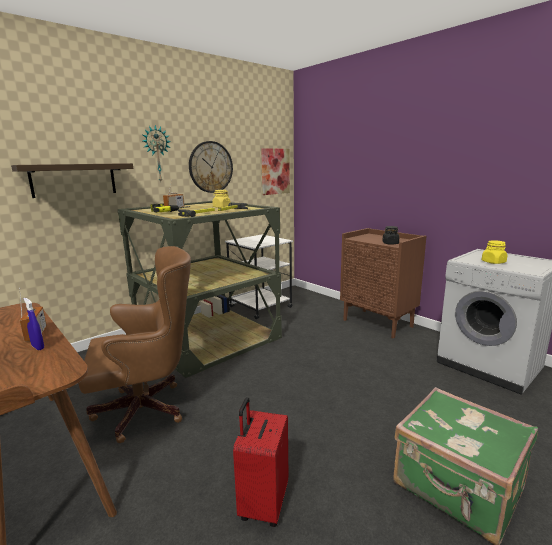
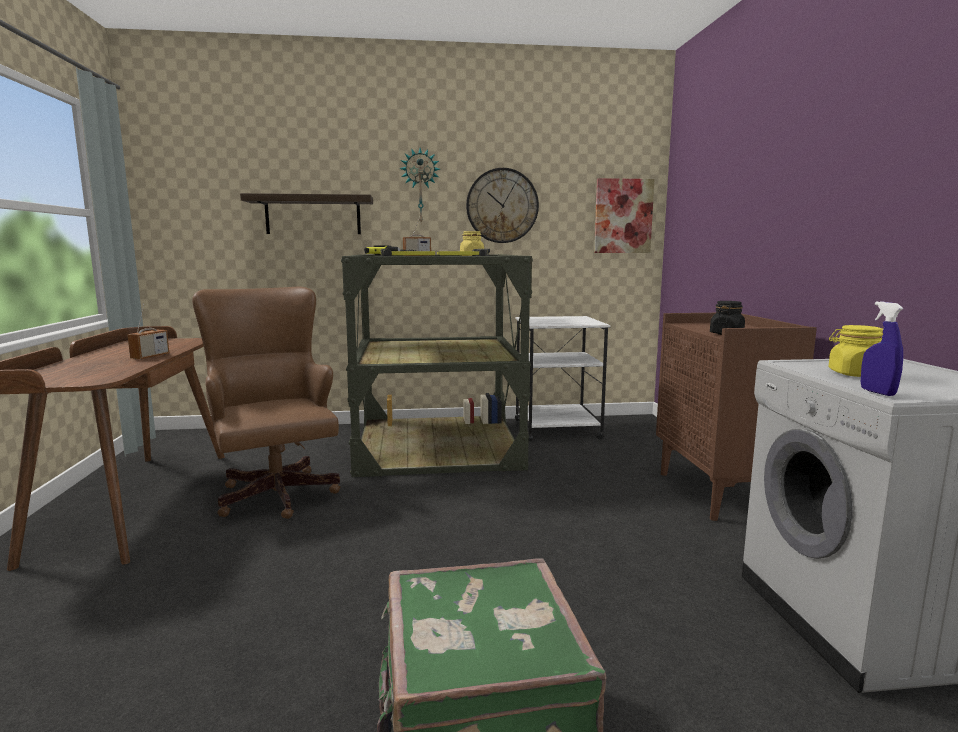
camera: 35 degrees right, 5 degrees down
(38, 347) = (128, 363): blue spray bottle -> blue spray bottle (877, 392)
(148, 409) = (276, 492): brown office chair -> brown office chair turned 135 degrees counterclockwise
(263, 503) = (236, 619): red suitcase -> none

